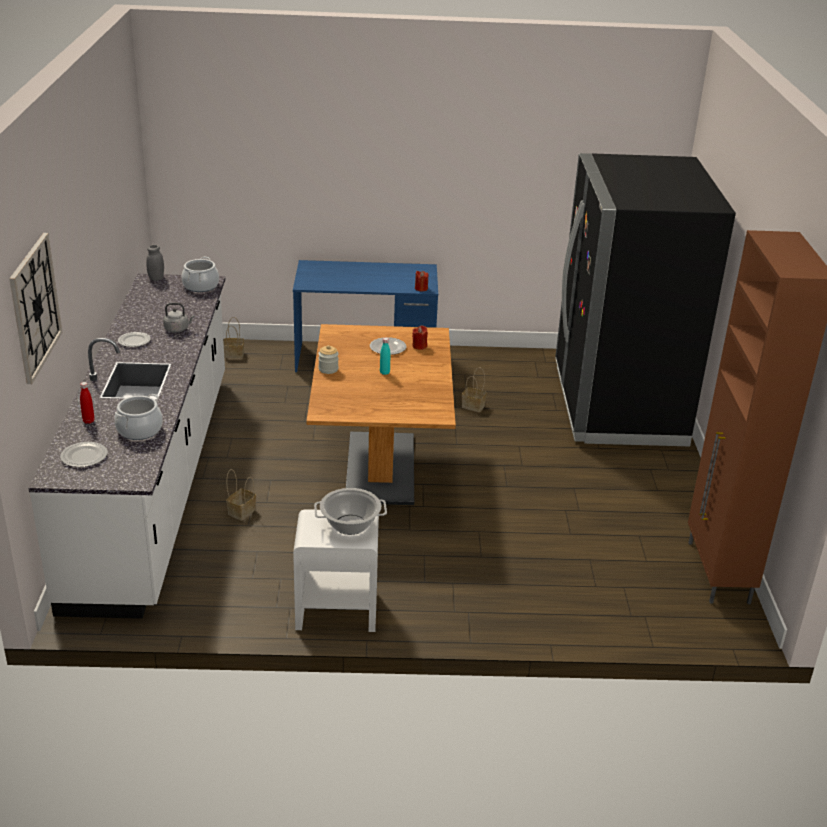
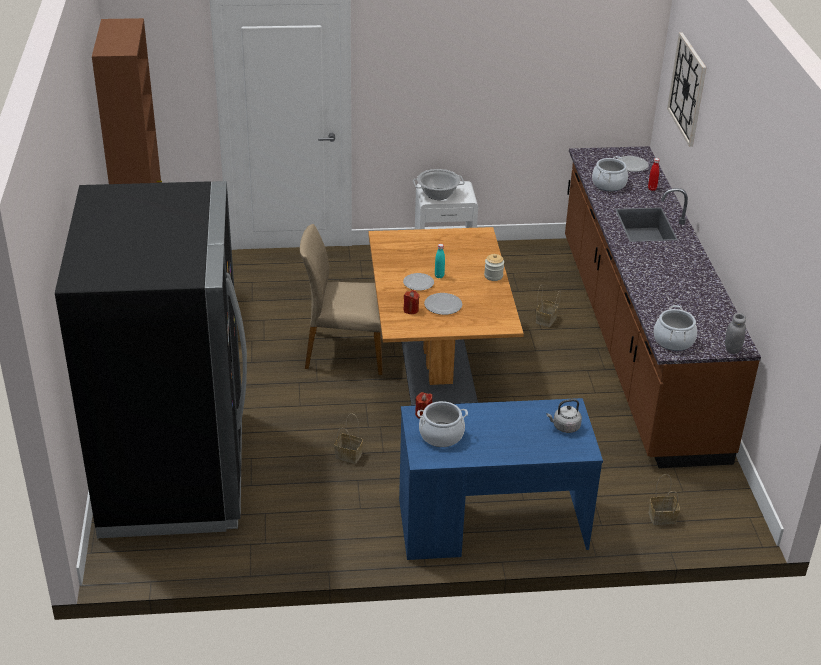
camera: 175 degrees right, 5 degrees up
(134, 341) = (681, 262): plate -> plate (418, 283)
(155, 480) = (637, 342): white counter -> brown counter
(178, 329) = (652, 279): grey kettle -> grey kettle (564, 427)
(410, 277) = (441, 435): none -> cooking pot
(475, 492) = (345, 351): none -> beige chair

